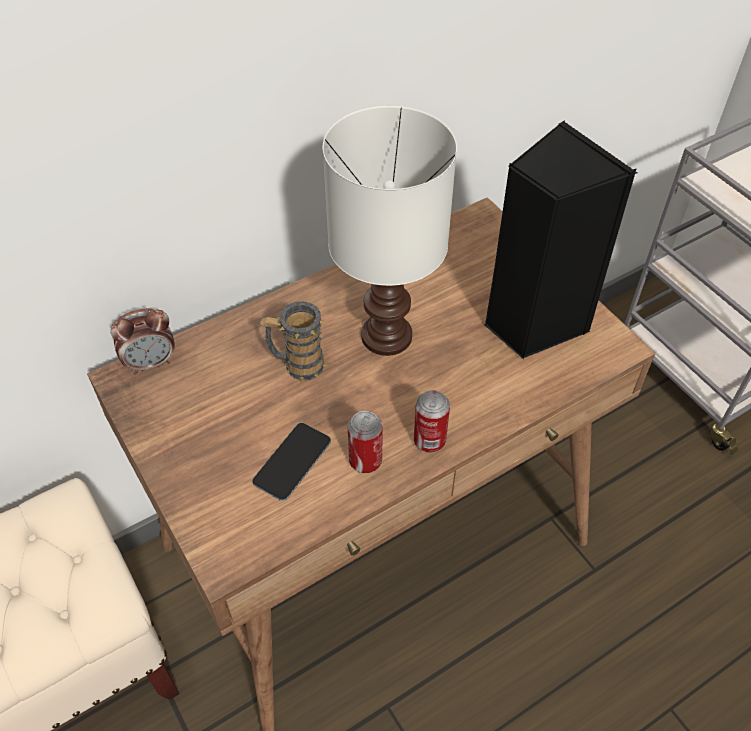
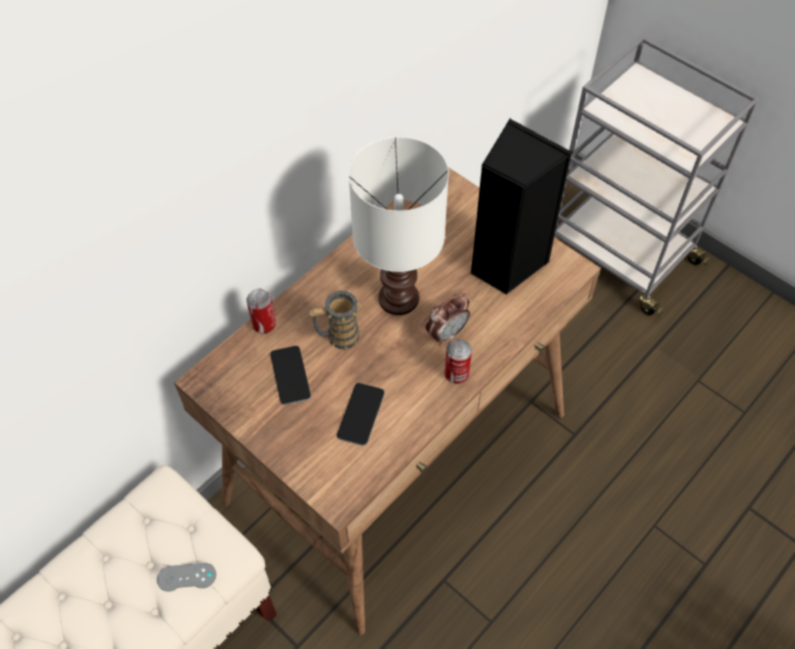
camera: 15 degrees left, 5 degrees up
(47, 616) = (186, 577): none -> grey game controller
(151, 363) = (222, 362): alarm clock -> alarm clock (447, 334)
(224, 396) = (290, 375): none -> phone
(365, 461) = (414, 401): can -> can (264, 325)

